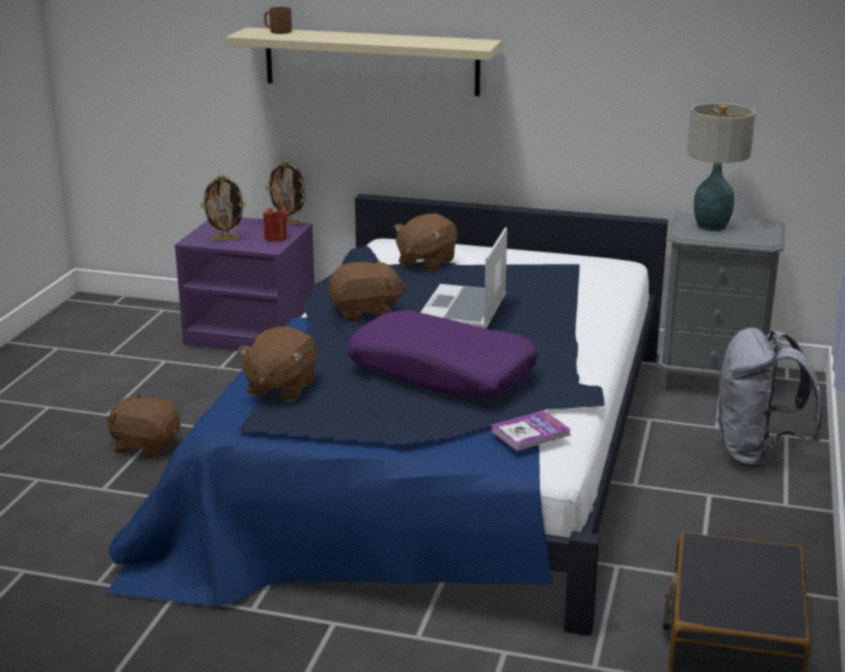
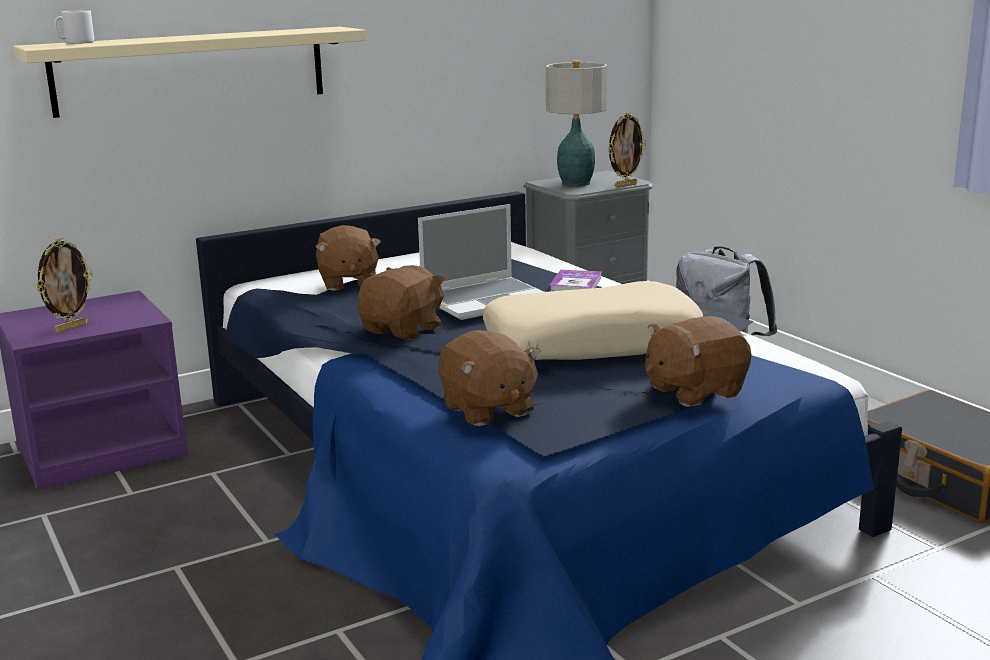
camera: 45 degrees left, 5 degrees down
(145, 445) = (198, 599): brown plush toy -> brown plush toy (694, 391)
(275, 238) = (131, 311): red candle -> none
(278, 32) = (75, 43): brown mug -> grey mug
(288, 223) = (111, 297): picture frame -> picture frame (625, 185)
(442, 372) = (592, 343): purple pillow -> beige pillow
(464, 310) = (486, 300): laptop -> laptop turned 90 degrees counterclockwise
(530, 433) = (766, 354): book -> book (575, 284)

